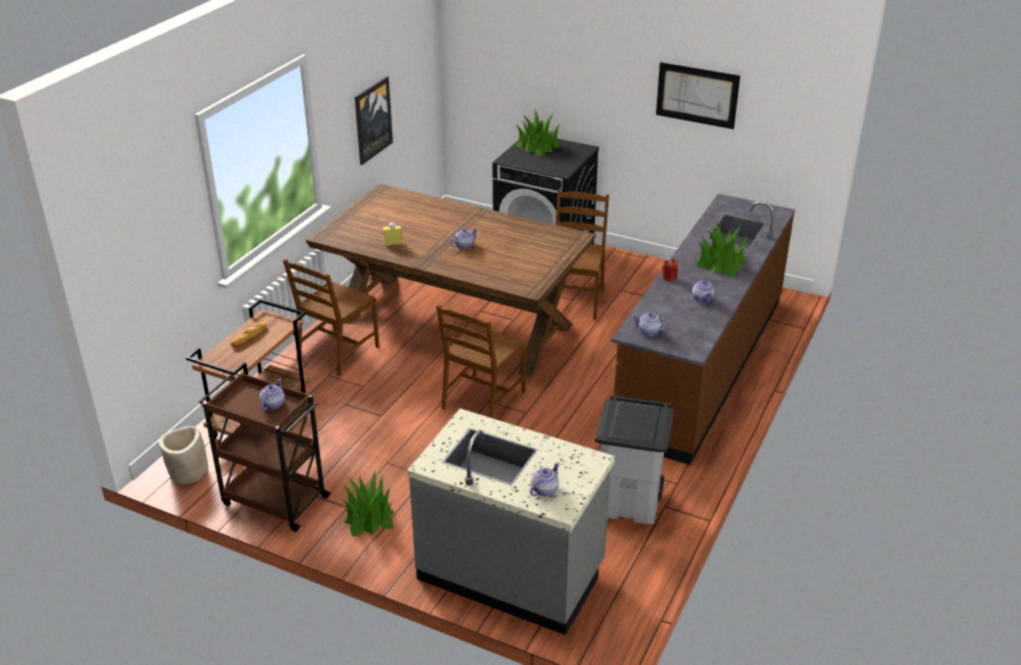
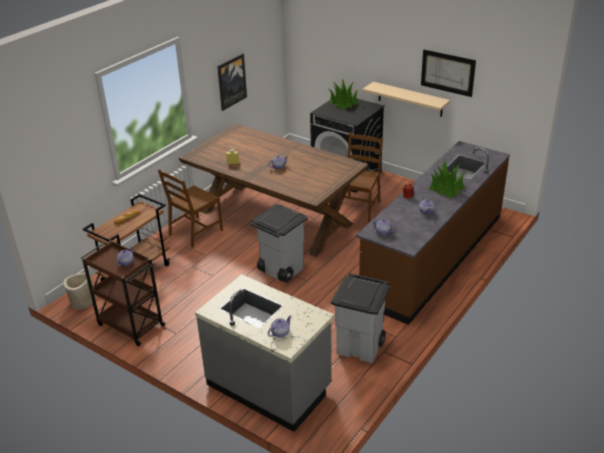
camera: 10 degrees right, 0 degrees up
(368, 516) = (187, 340): potted plant -> none
(482, 400) = (280, 270): brown chair -> grey trash can
(639, 136) = (410, 99): none -> beige shelf

